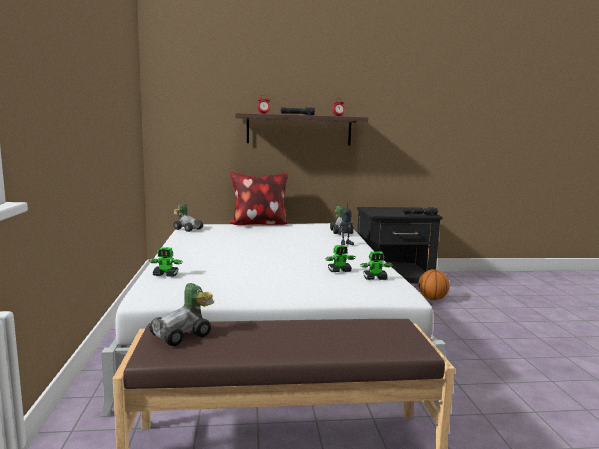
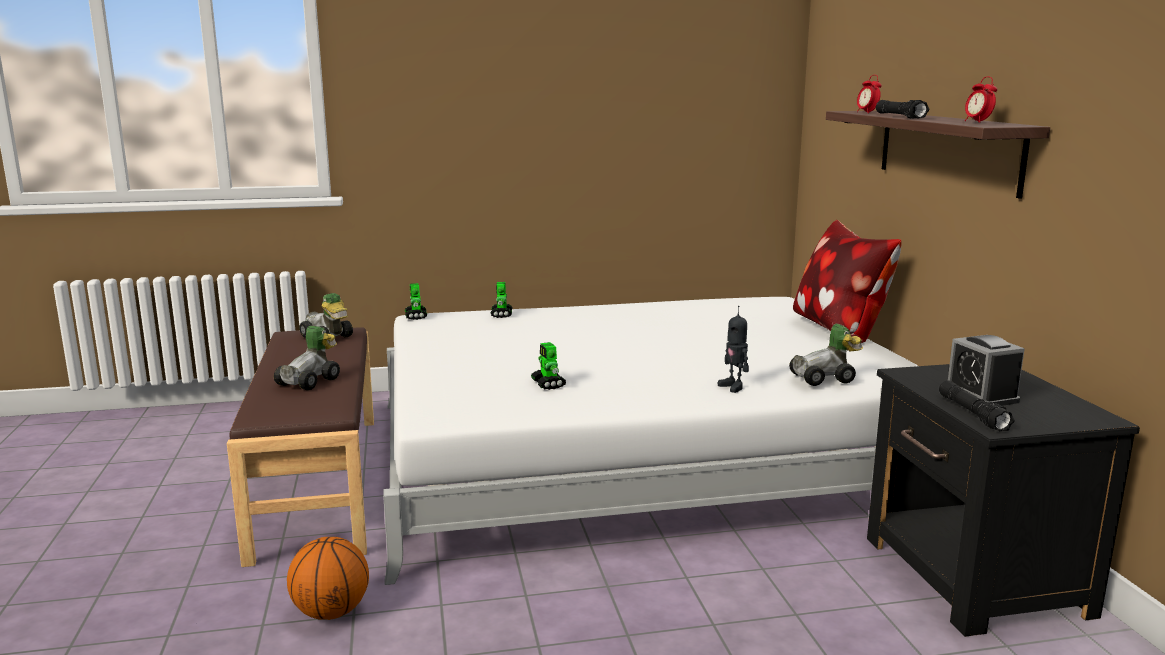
camera: 85 degrees right, 5 degrees up
(187, 229) = (748, 300): toy car -> toy car (311, 381)
(375, 278) = (512, 403): toy robot -> toy robot (416, 316)
(399, 212) = (981, 395): none -> alarm clock
(432, 299) = (873, 624): basketball -> basketball (331, 612)

